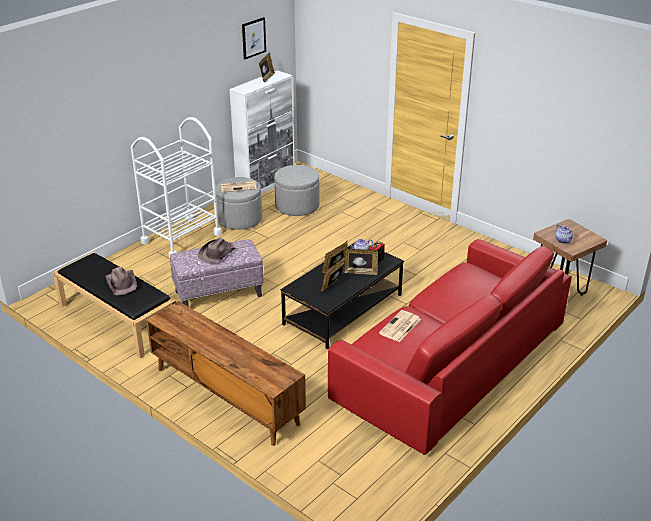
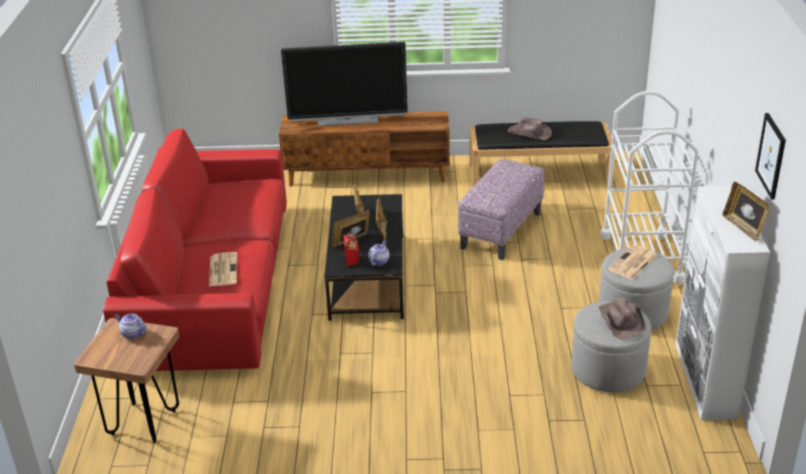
camera: 140 degrees right, 0 degrees up
(216, 253) = (502, 183): brown hat -> brown hat (622, 320)
(230, 356) = (348, 120): none -> television
(400, 327) = (250, 206): newspaper -> newspaper (223, 269)

